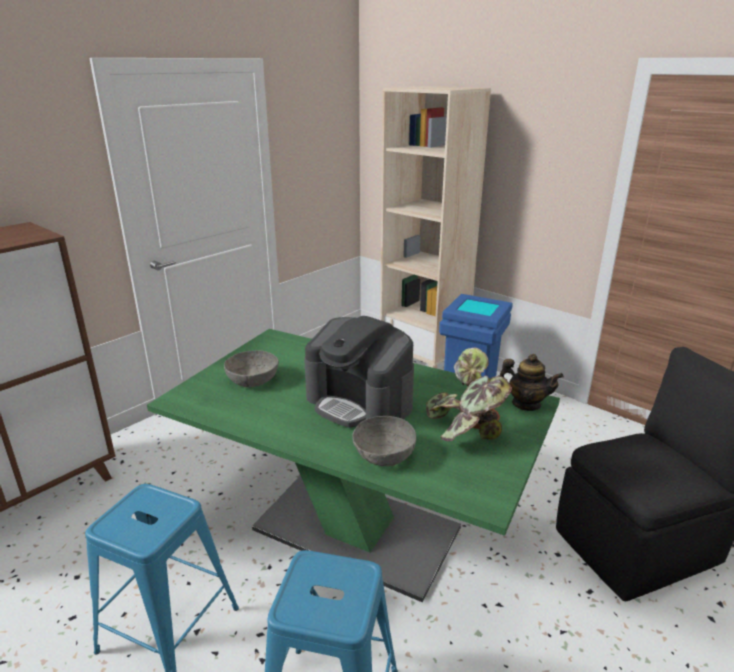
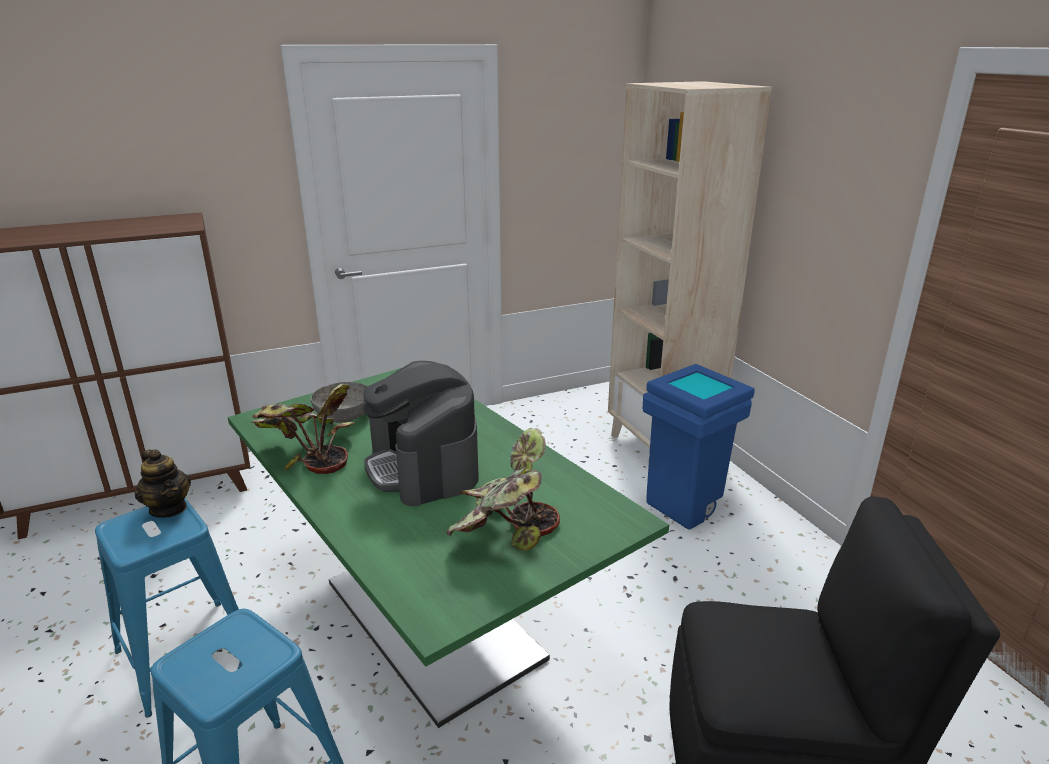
camera: 25 degrees right, 0 degrees up
(256, 416) = (308, 454): none -> potted plant
(384, 455) = (385, 532): grey bowl -> none
(526, 404) = (614, 520): teapot -> teapot (169, 508)

